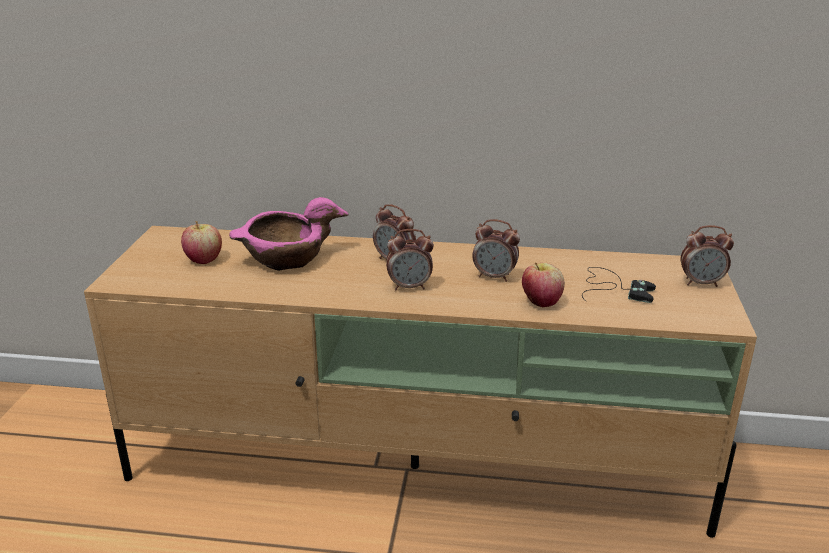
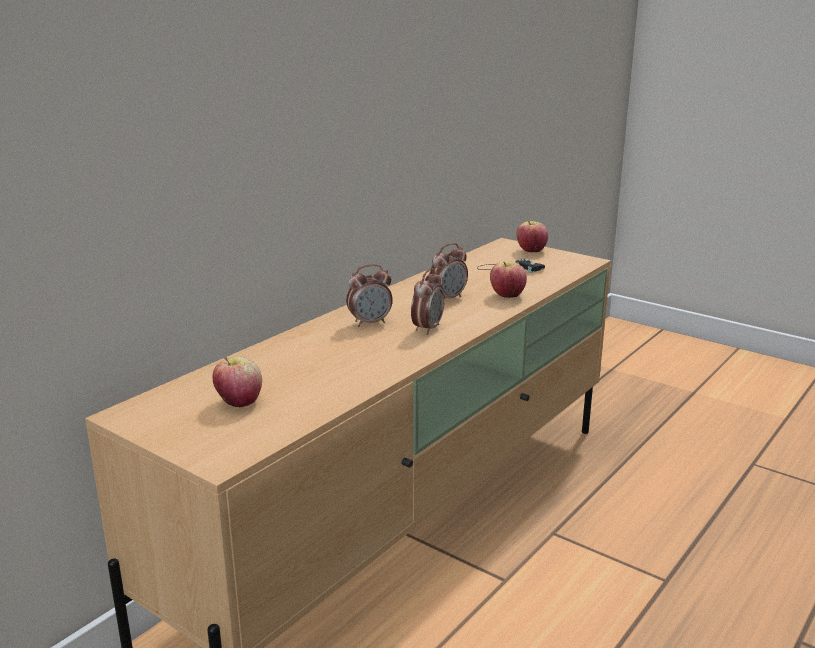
camera: 60 degrees left, 5 degrees down
(286, 258) = (298, 363): pink bowl -> none
(701, 283) = (531, 251): alarm clock -> apple

